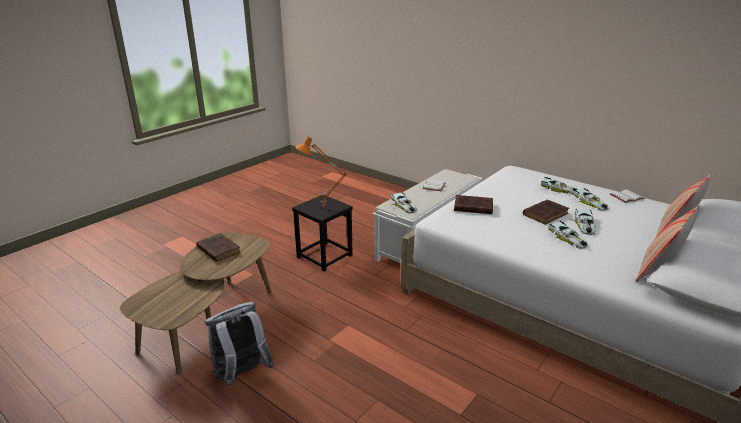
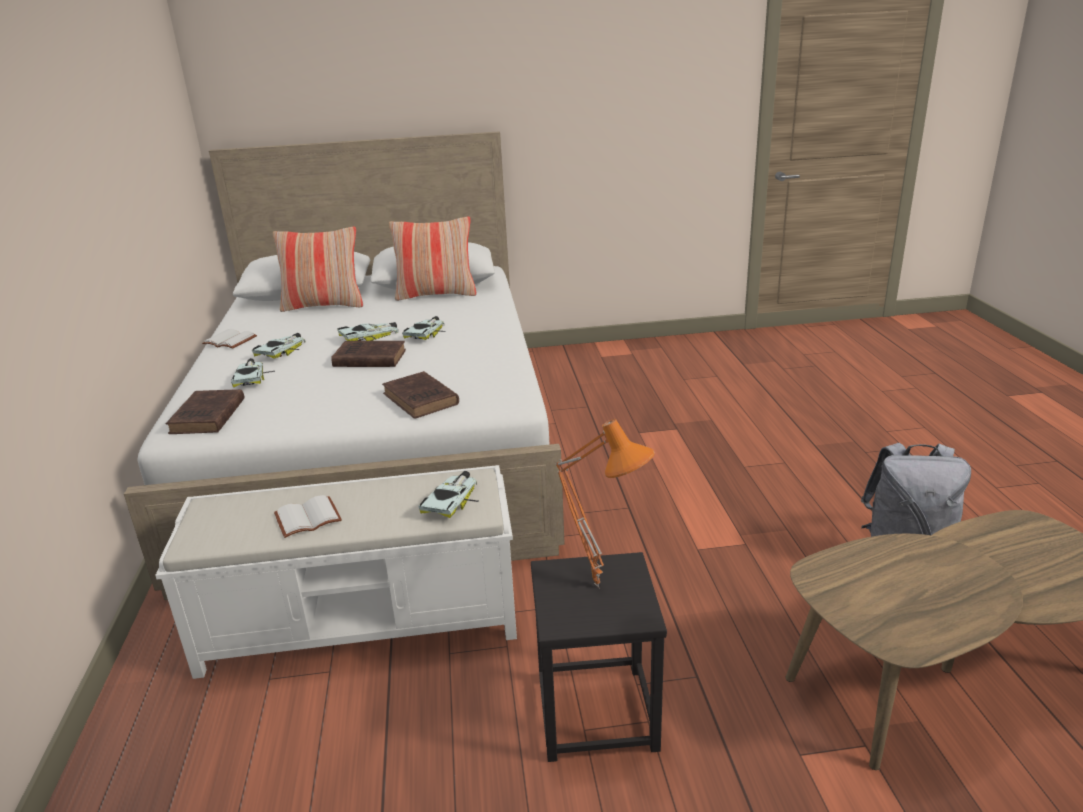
camera: 135 degrees left, 0 degrees up
(218, 249) = (920, 605): brown book -> brown book (207, 417)

